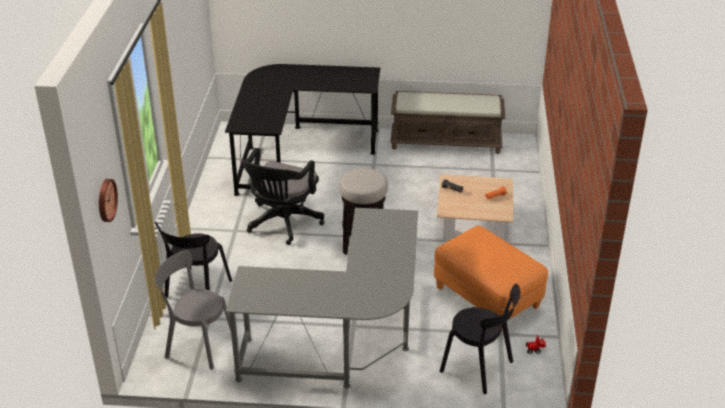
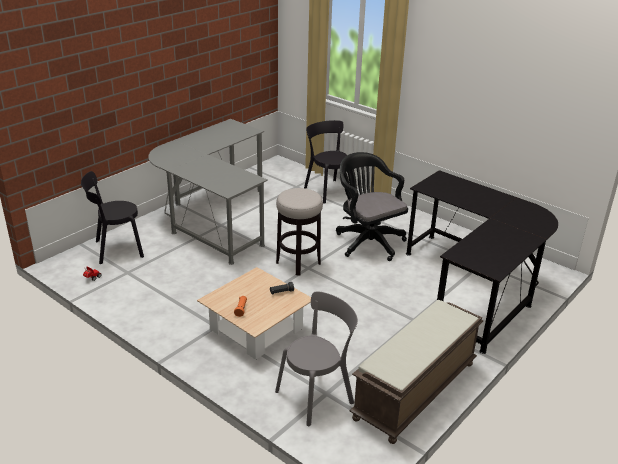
camera: 125 degrees right, 5 degrees down
(105, 200) = (294, 38): wall clock -> none
(197, 344) = (278, 177): grey chair -> grey chair (317, 395)
(486, 298) = (166, 285): orange ottoman -> none

